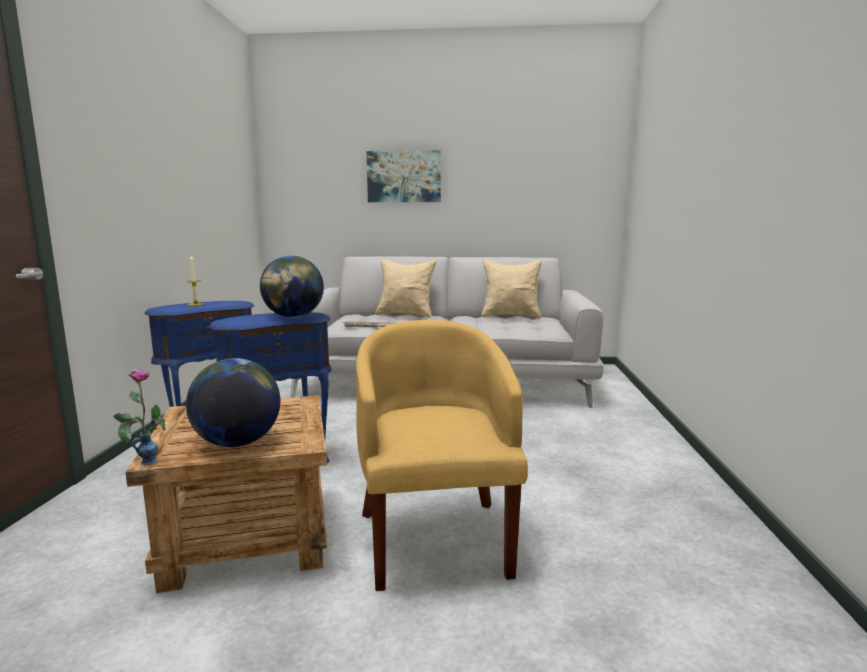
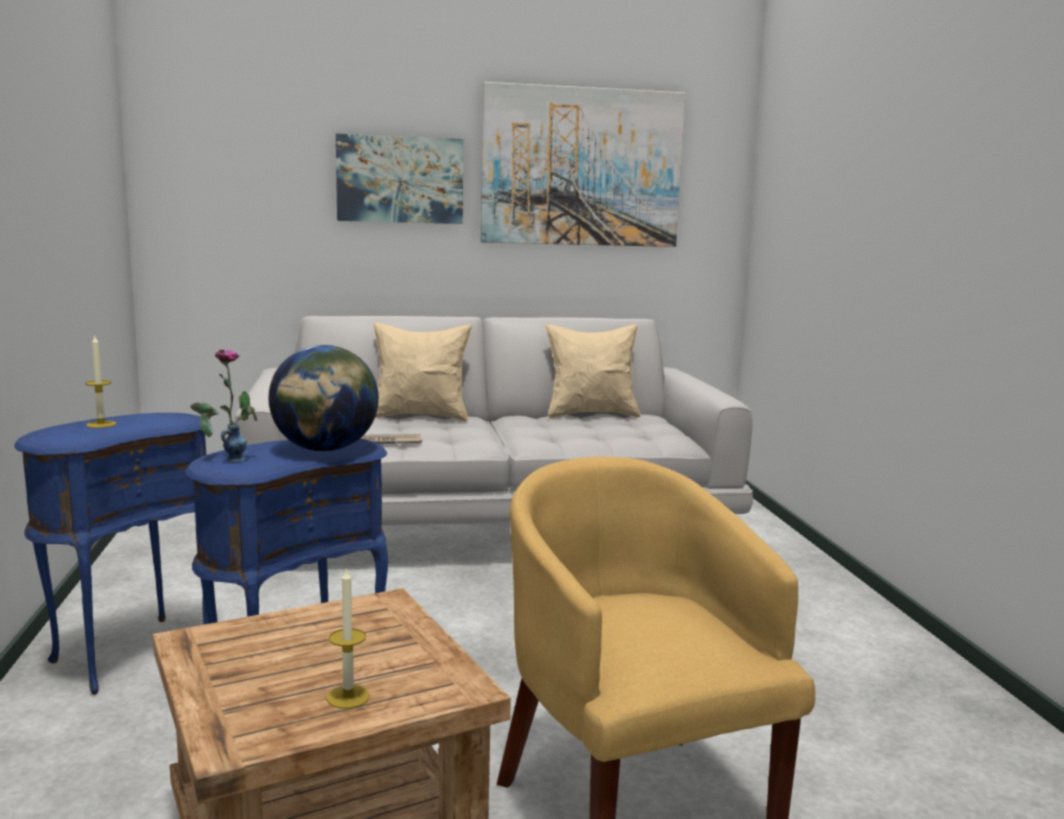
camera: 15 degrees left, 0 degrees up
(144, 459) = (208, 749): vase -> vase (225, 458)
(237, 443) = (348, 697): globe -> candle
(514, 164) = (581, 167): none -> picture

